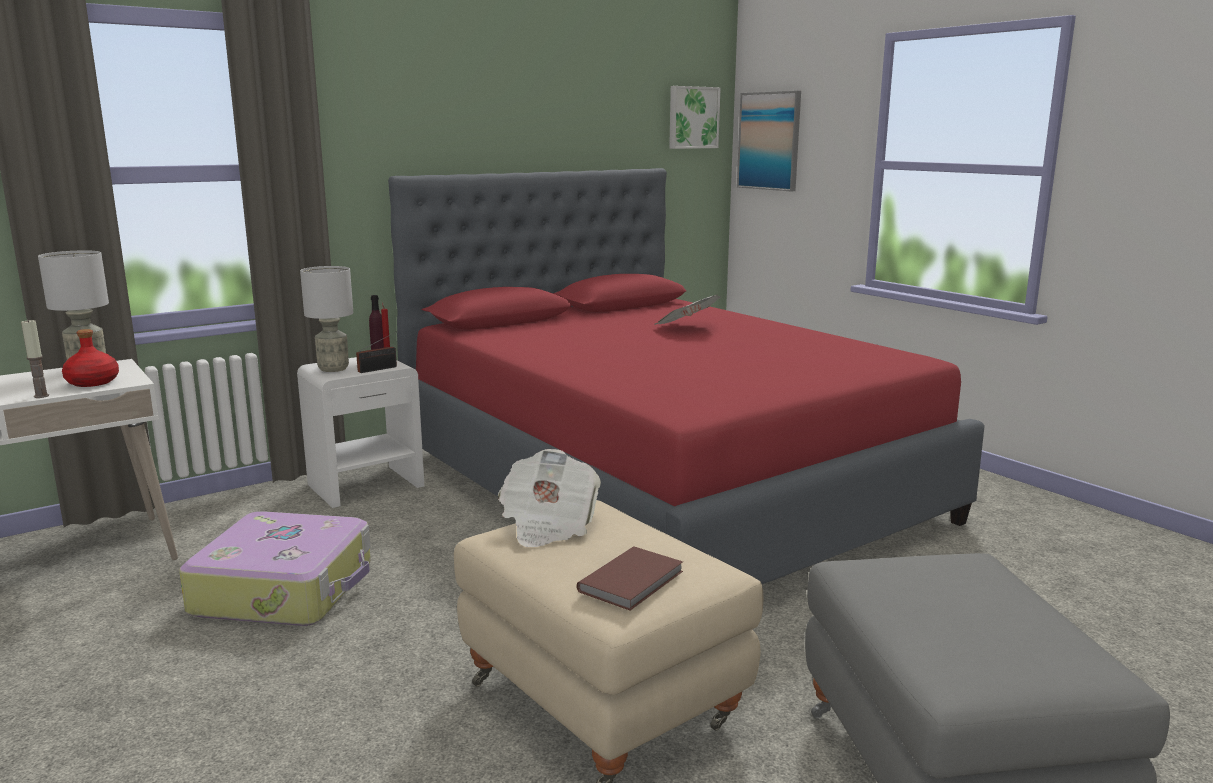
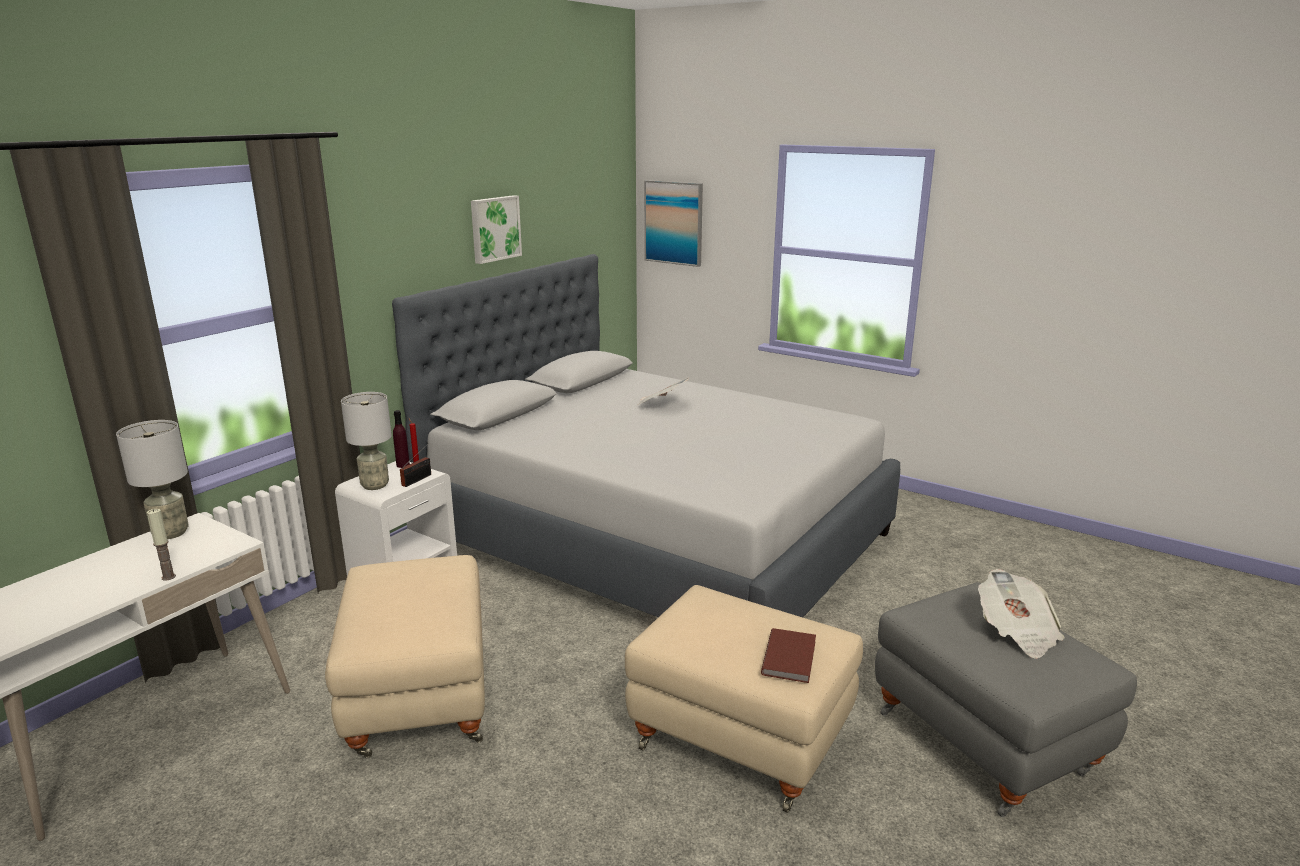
camera: 20 degrees left, 5 degrees up
(93, 382) = (199, 550): red bottle -> none
(286, 588) = (418, 699): suitcase -> beige ottoman
(548, 525) = (690, 618): newspaper -> newspaper (1017, 632)
(662, 486) = (657, 537): red bed -> grey bed
(692, 117) = (608, 204): picture -> picture (494, 228)

